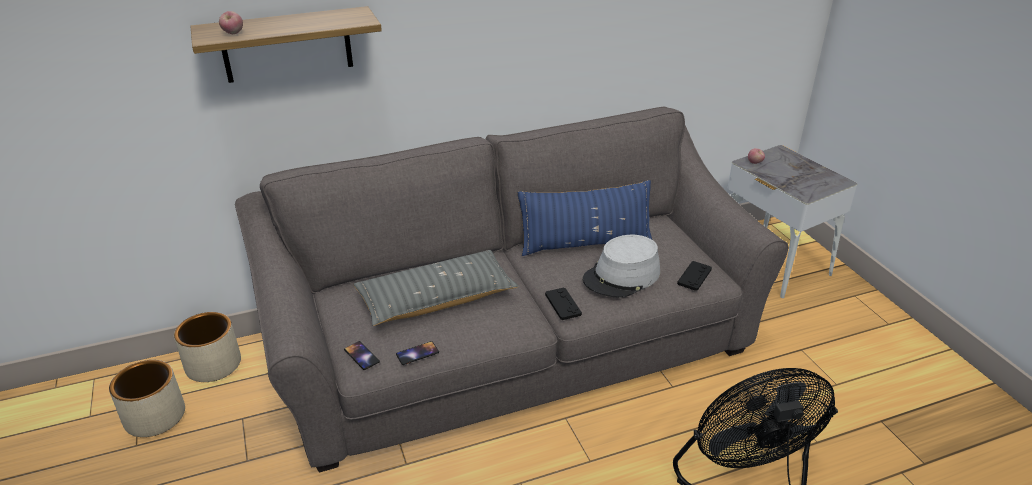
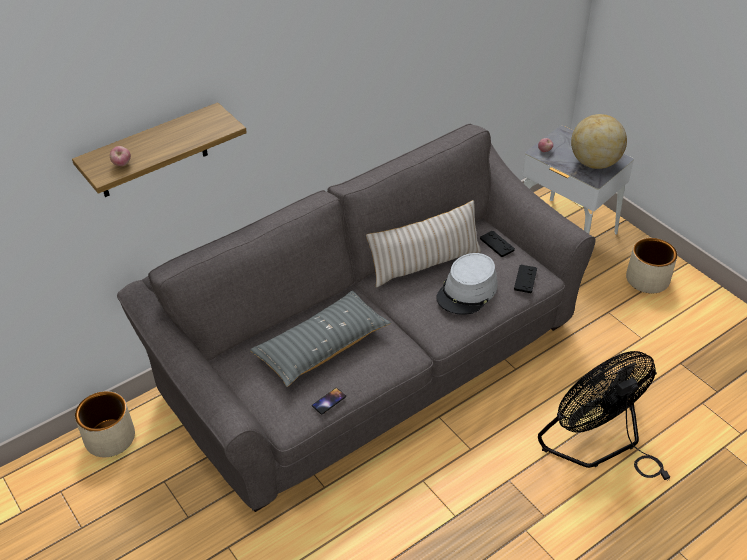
camera: 15 degrees left, 10 degrees up
(154, 417) = (83, 499): beige planter -> beige planter (647, 280)
(361, 356) = (283, 413): phone -> none
(563, 304) = (428, 329): black game controller -> black game controller (497, 244)
(585, 243) = (425, 263): blue pillow -> beige pillow
(809, 180) = (594, 163): none -> globe

